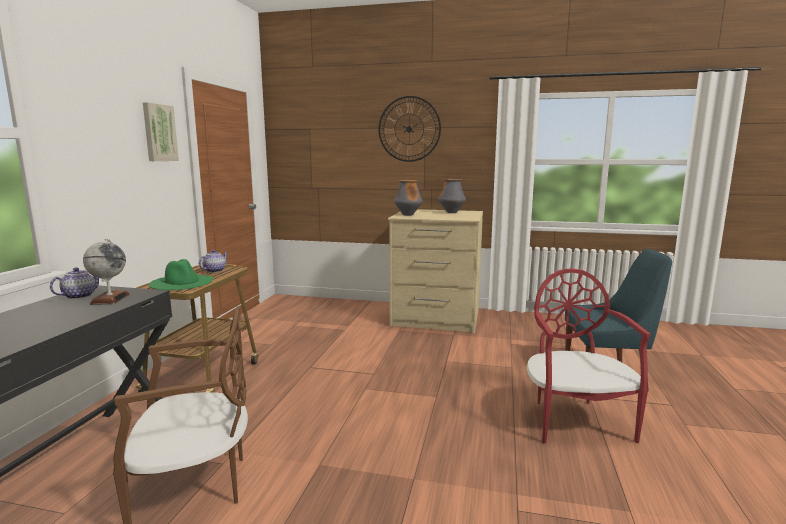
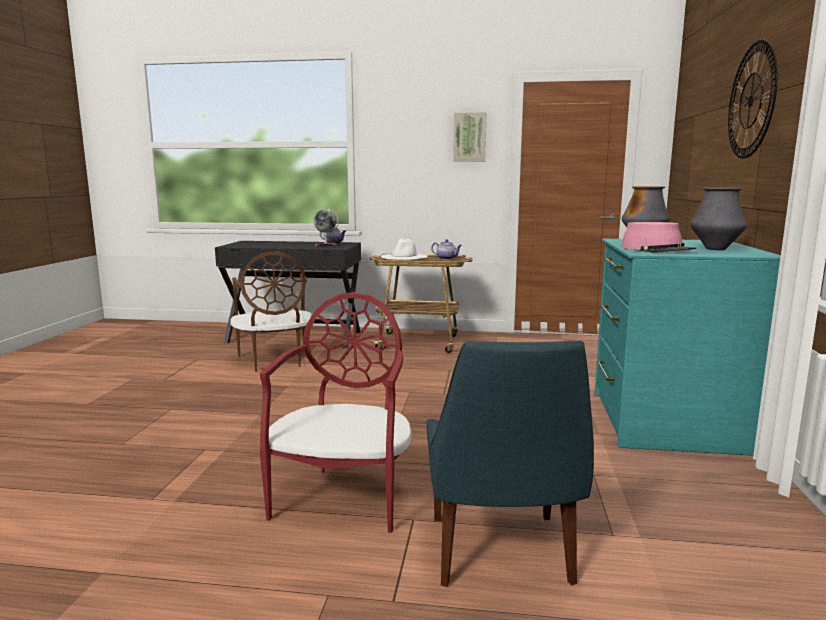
camera: 85 degrees right, 0 degrees up
(181, 282) = (404, 256): green hat -> white hat
(436, 317) = (664, 421): beige dresser -> turquoise dresser
(455, 217) = (657, 249): none -> pink hat
(575, 420) = (344, 497): red chair -> red chair turned 75 degrees counterclockwise

